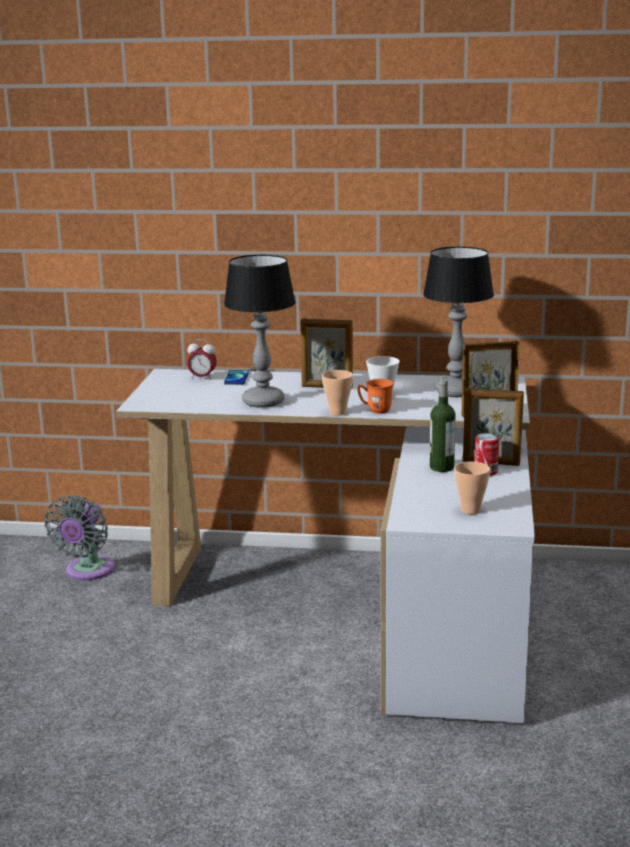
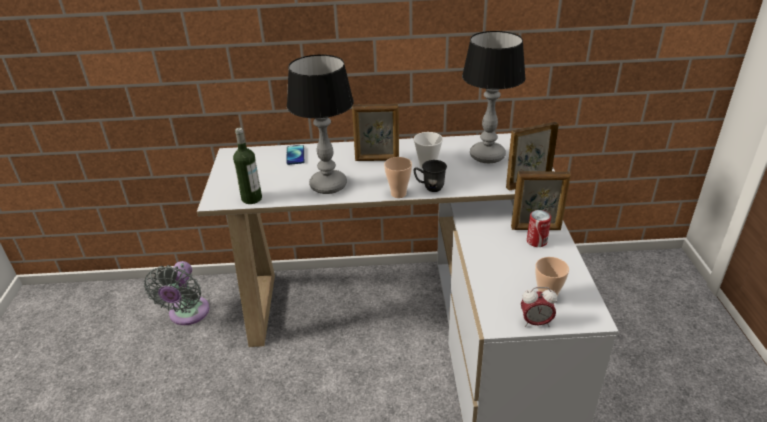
camera: 10 degrees left, 15 degrees up
(202, 378) = (265, 157): alarm clock -> alarm clock (535, 322)
(375, 410) = (429, 187): orange mug -> grey mug
(441, 467) = (497, 239): bottle -> bottle (251, 198)

